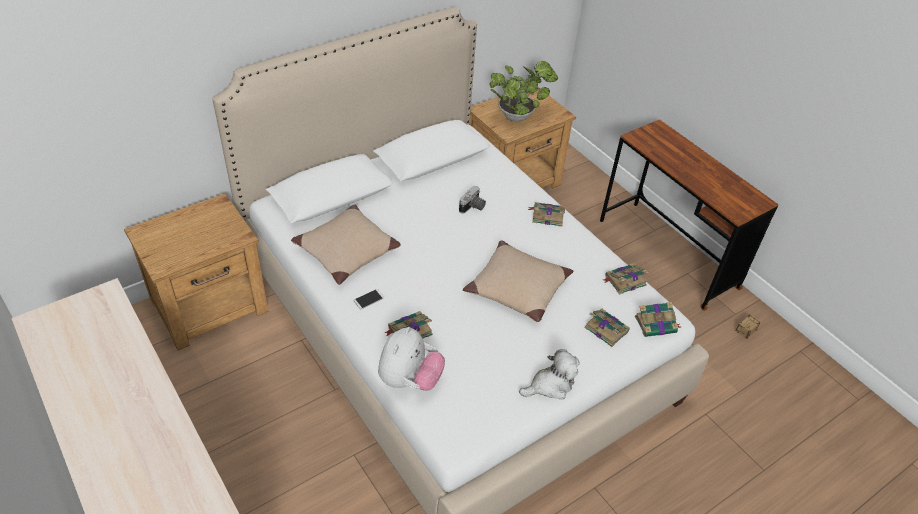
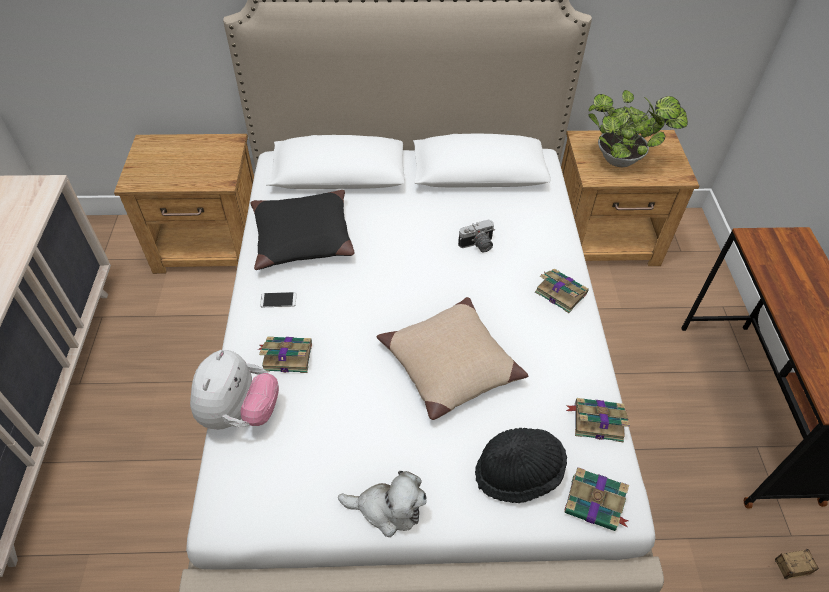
camera: 35 degrees right, 5 degrees up
(347, 251) = (303, 238): beige pillow -> black pillow
(409, 380) = (240, 413): plush toy -> plush toy turned 45 degrees counterclockwise
(605, 329) = (518, 473): book -> black hat

